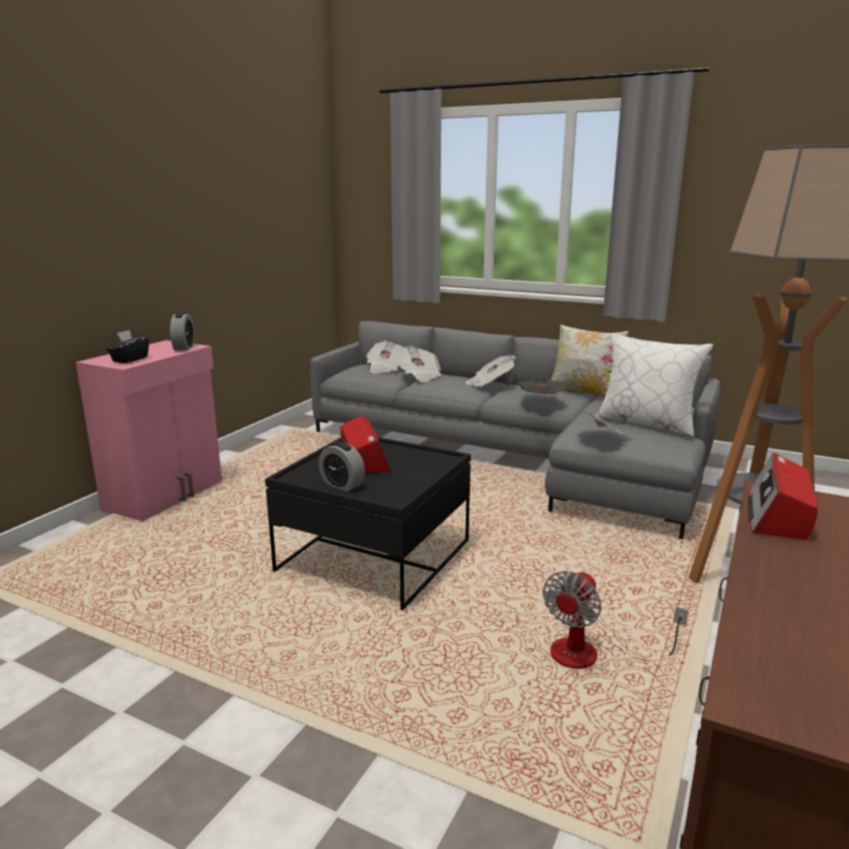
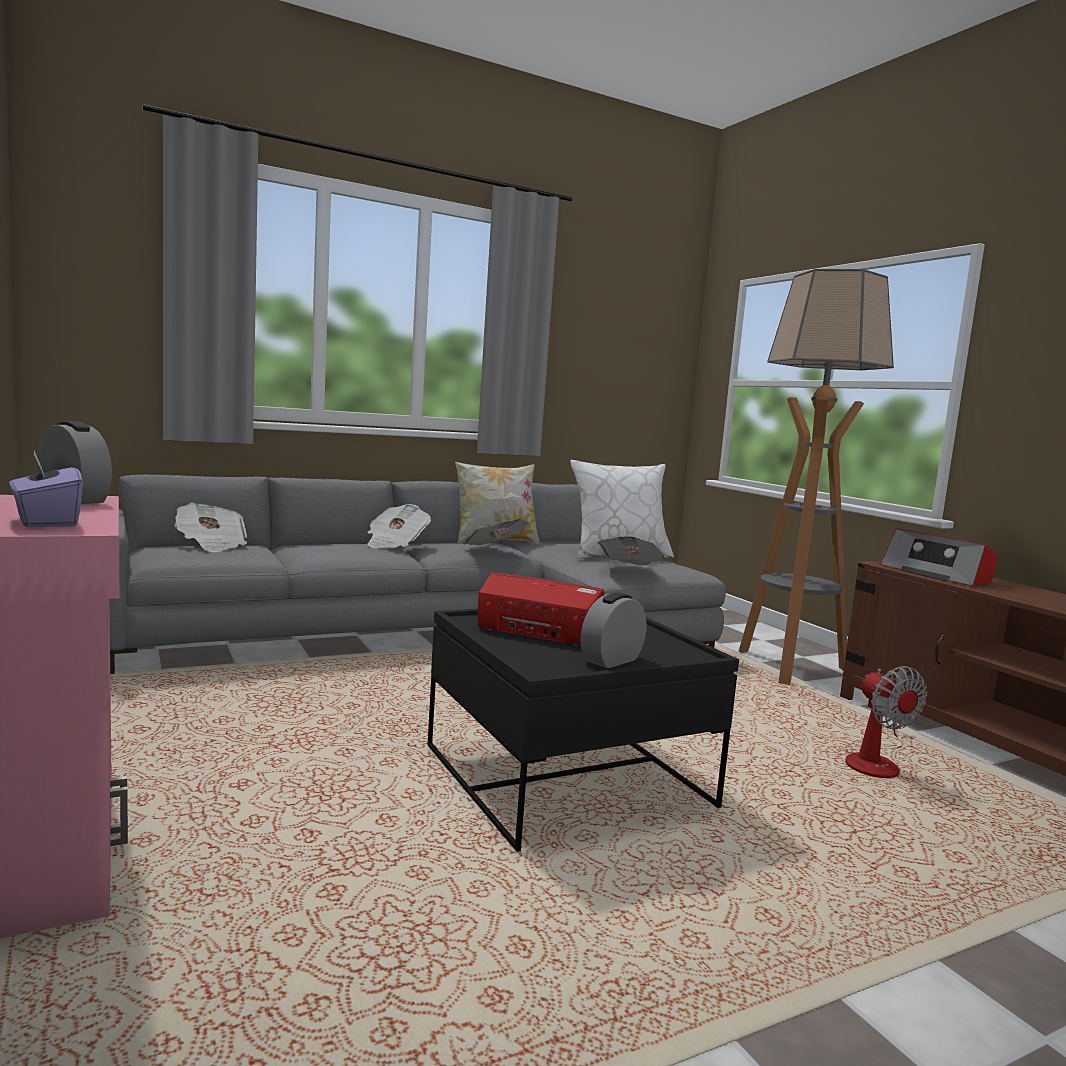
camera: 55 degrees left, 10 degrees down
(130, 359) = (46, 522): black tissue box -> purple tissue box
(342, 485) = (611, 660): alarm clock -> alarm clock turned 150 degrees clockwise
(419, 376) = (289, 547): newspaper -> none

